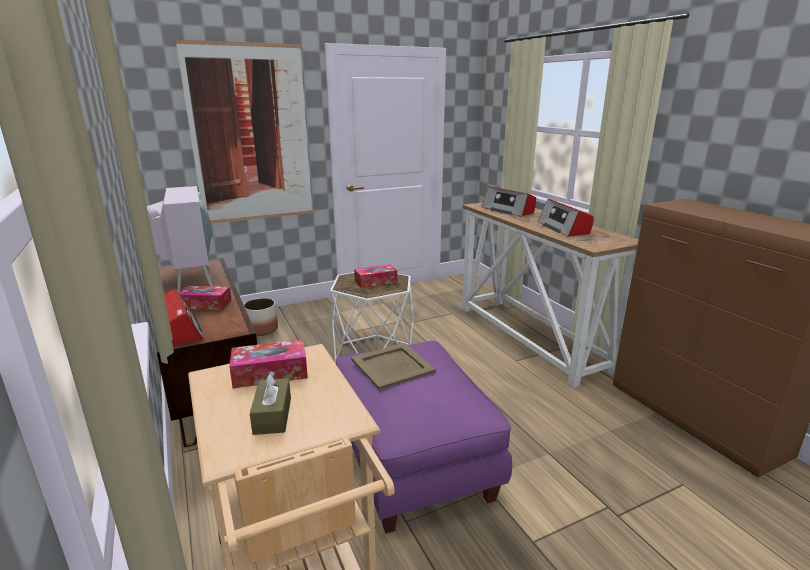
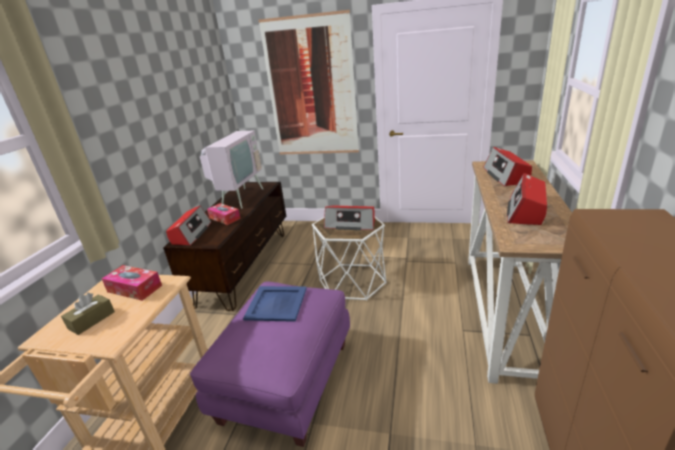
camera: 40 degrees right, 5 degrees up
(262, 329) = (305, 237): planter -> none
(375, 281) = (351, 224): tissue box -> radio
(392, 365) = (277, 303): beige tray -> blue tray

